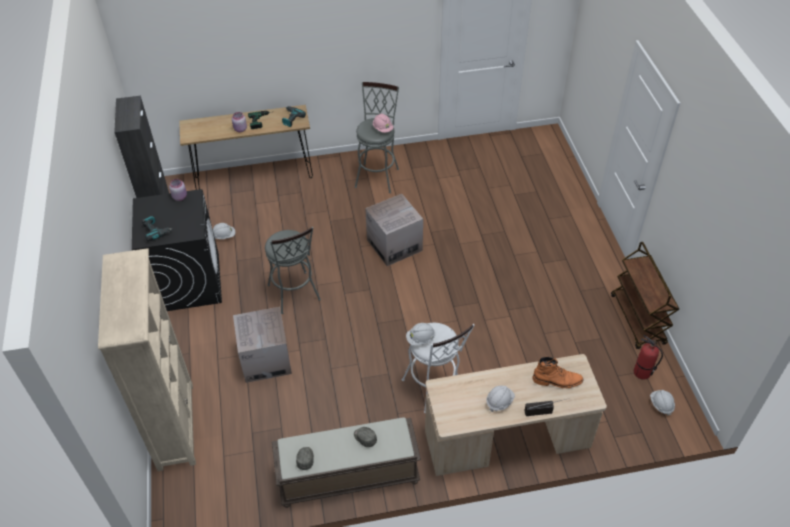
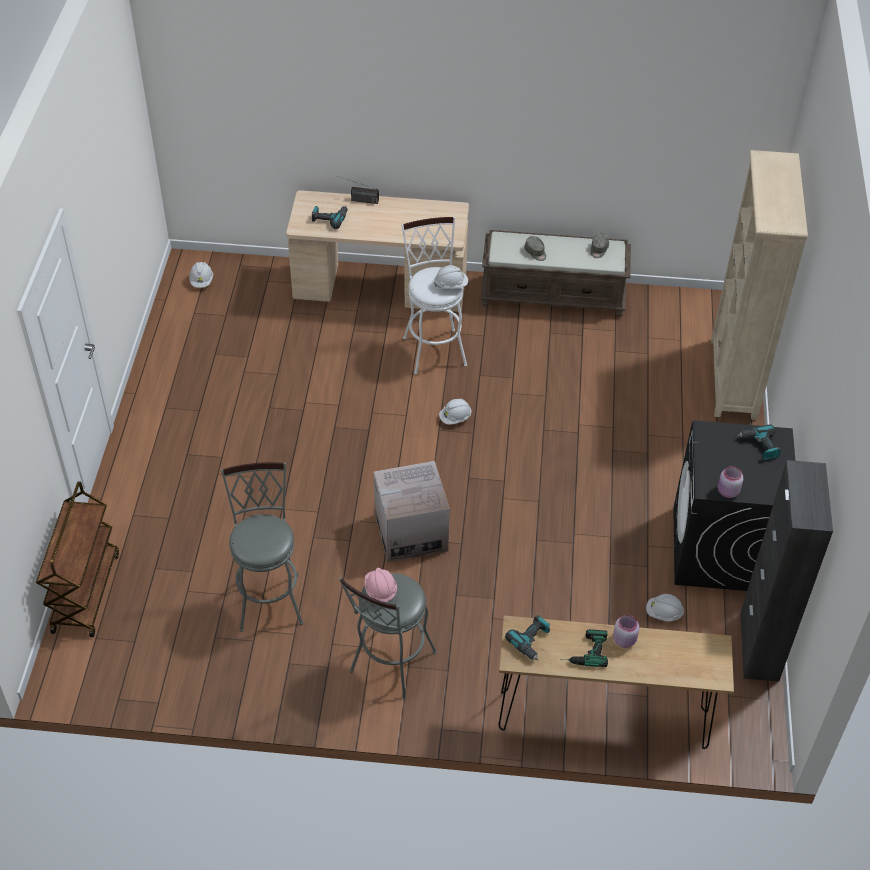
camera: 165 degrees left, 0 degrees up
(265, 359) = (622, 423): cardboard box -> none
(295, 296) = (571, 493): grey stool -> grey stool (269, 596)
(499, 401) = (397, 215): white hard hat -> white hard hat (455, 418)
(557, 380) = (329, 218): orange boot -> power drill
(638, 320) = (157, 362): brown cart -> brown cart (85, 592)
(641, 373) = (197, 312): fire extinguisher -> none

